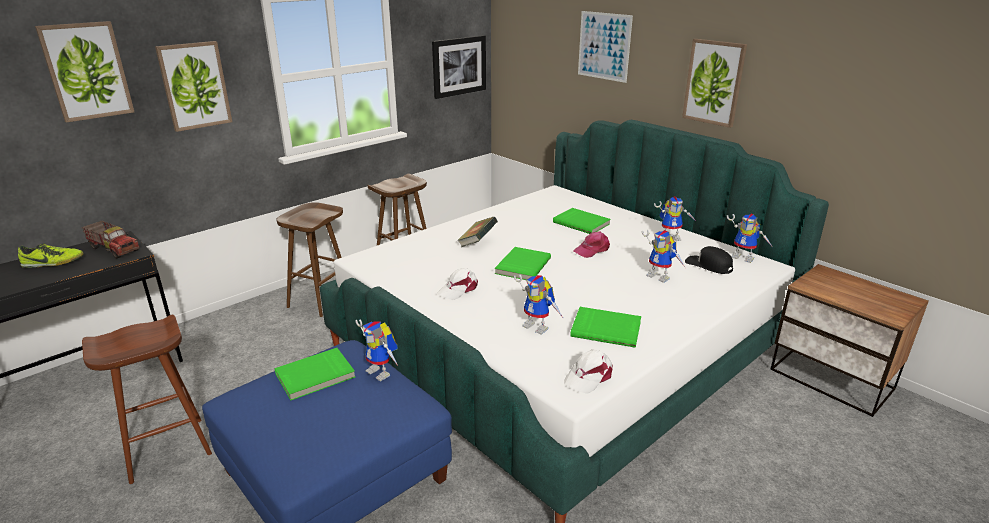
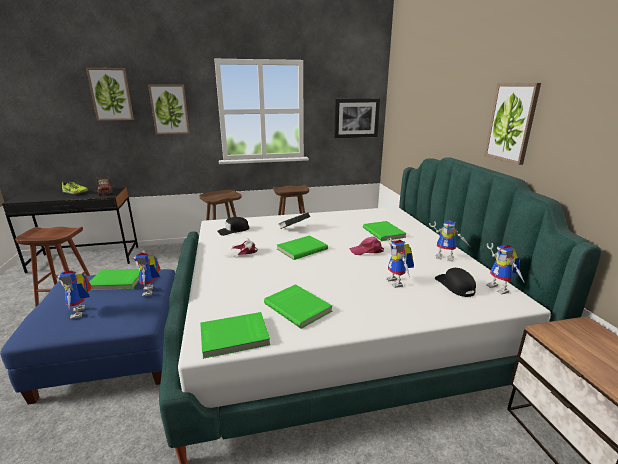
camera: 30 degrees right, 5 degrees down
(404, 263) = (233, 230): none -> black cap
(539, 327) = (253, 290): toy robot -> toy robot (81, 313)
(588, 376) = (234, 337): white cap -> green book
(604, 46) = (441, 98): picture -> none

